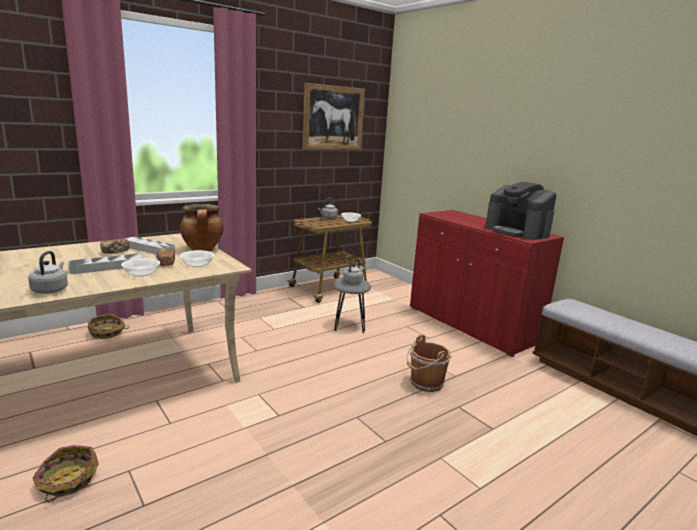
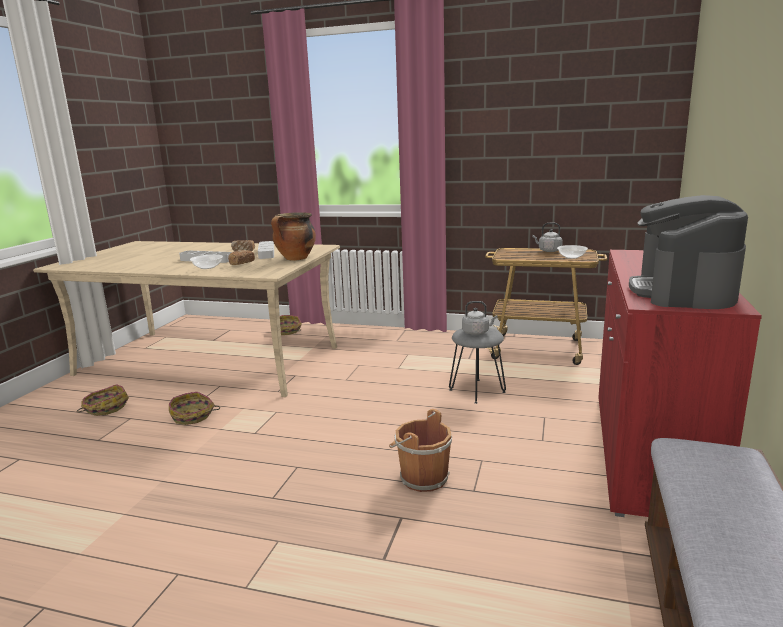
camera: 55 degrees right, 0 degrees up
(51, 290) = (143, 267): grey kettle -> none
(195, 433) = (193, 416): none -> basket
(197, 265) = (255, 268): bowl -> none
(333, 118) = (576, 109): picture -> none

